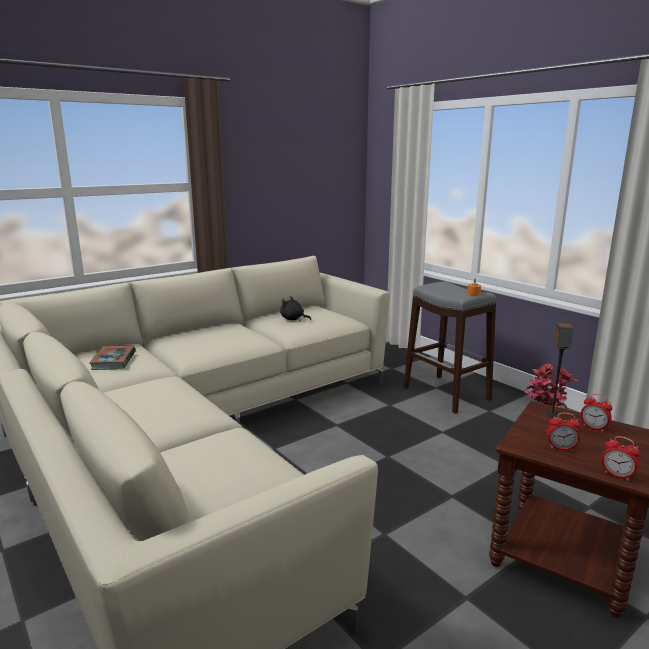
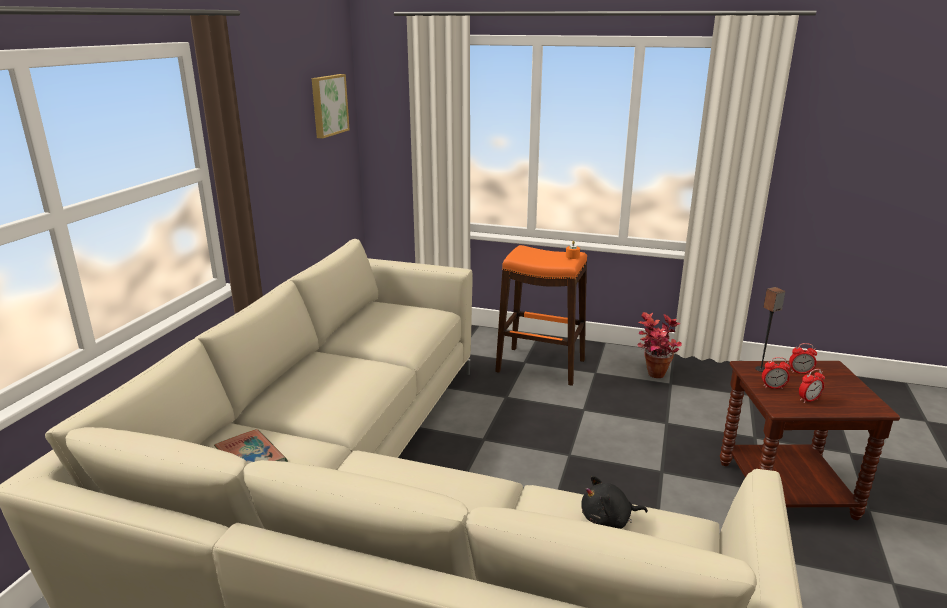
camera: 35 degrees left, 5 degrees up
(293, 319) = (380, 328): black plush toy -> black plush toy (608, 520)
(330, 158) = (328, 105): none -> picture
(446, 393) = (541, 366): grey stool -> orange stool
(617, 475) = (865, 409): alarm clock -> alarm clock (773, 387)

